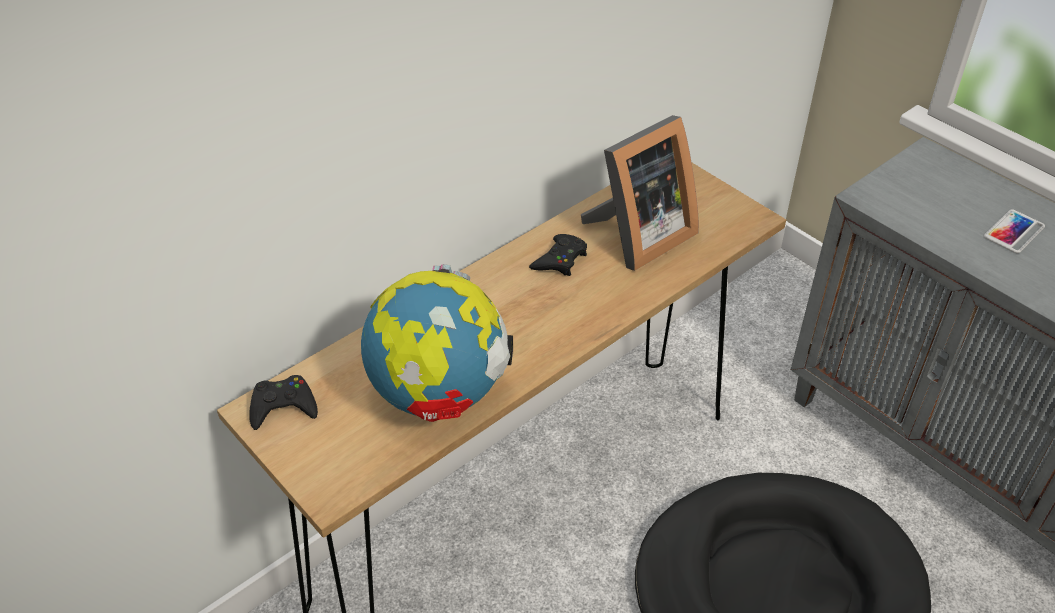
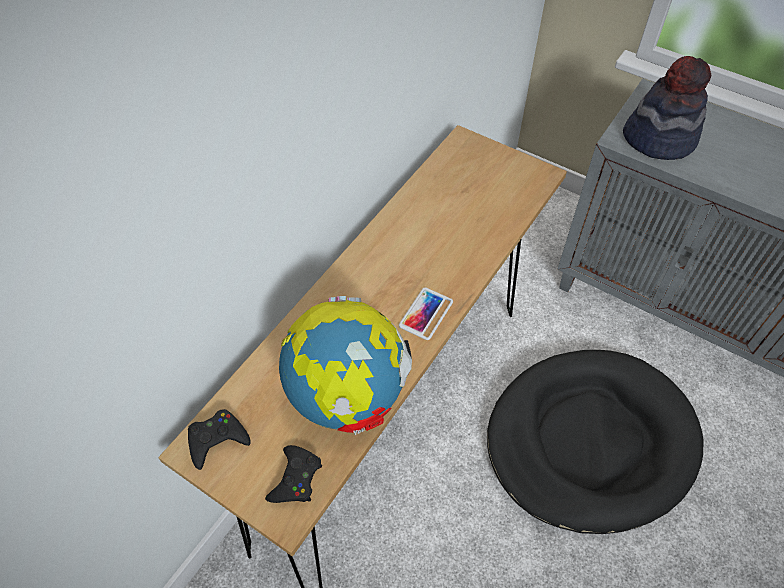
camera: 15 degrees left, 10 degrees up
(560, 260) = (404, 244): black game controller -> black game controller (296, 478)
(637, 237) = (458, 210): picture frame -> none
(918, 204) = (659, 138): none -> hat
(1014, 232) = (735, 149): phone -> phone (426, 314)

